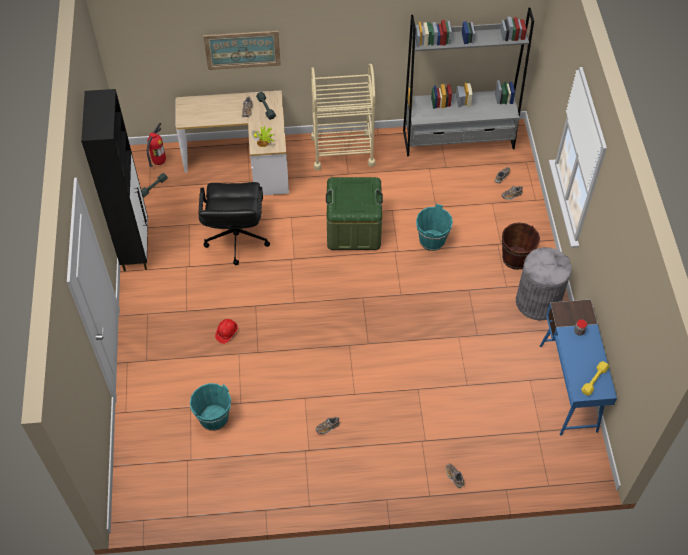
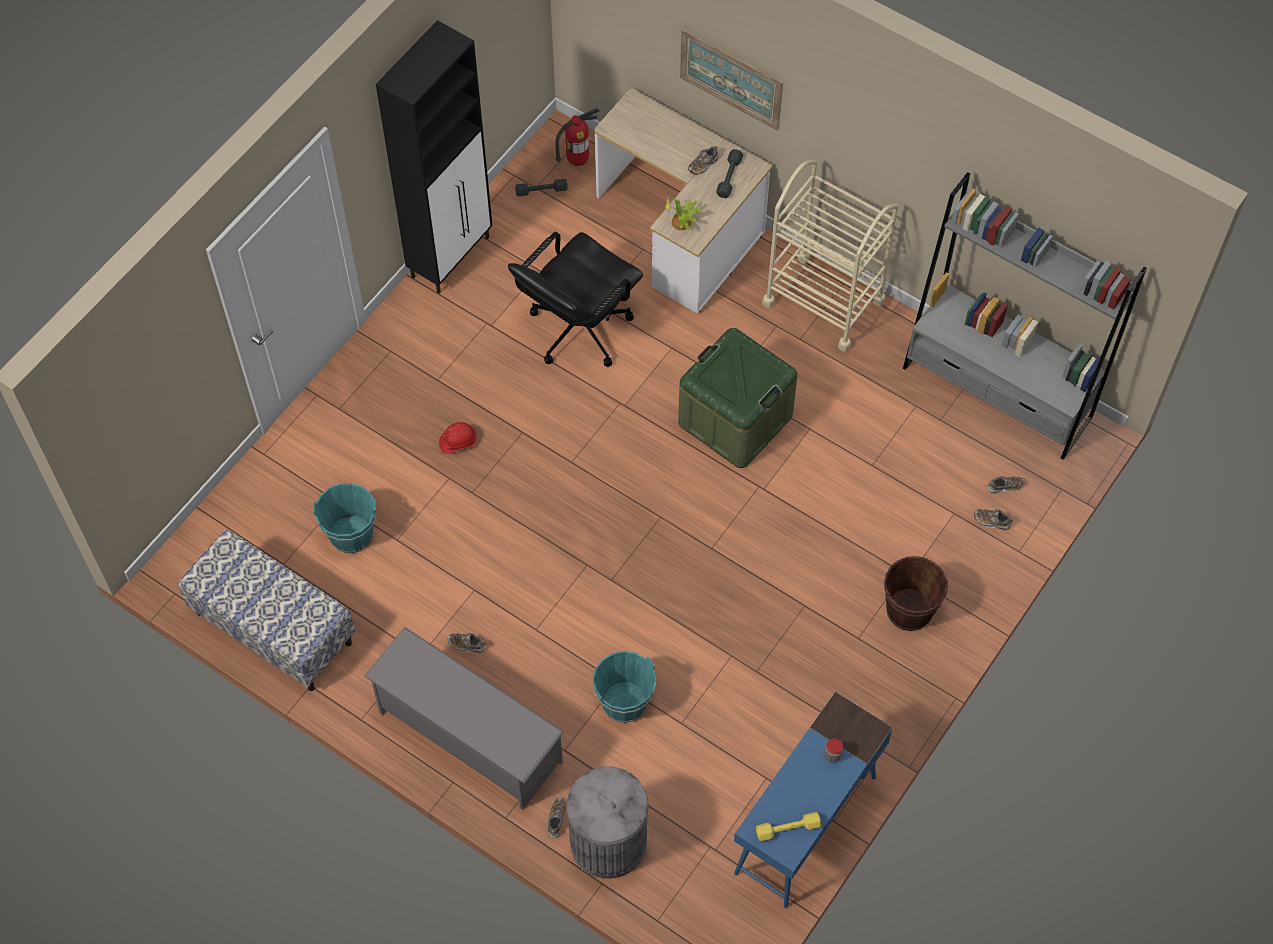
camera: 40 degrees right, 5 degrees up
(217, 496) = (273, 628): none -> bench
(372, 471) = (469, 737): none -> grey shoe rack
(431, 240) = (821, 506): turquoise bucket -> turquoise bucket (624, 702)
(538, 301) = (880, 688): grey trash can -> grey trash can (609, 841)

